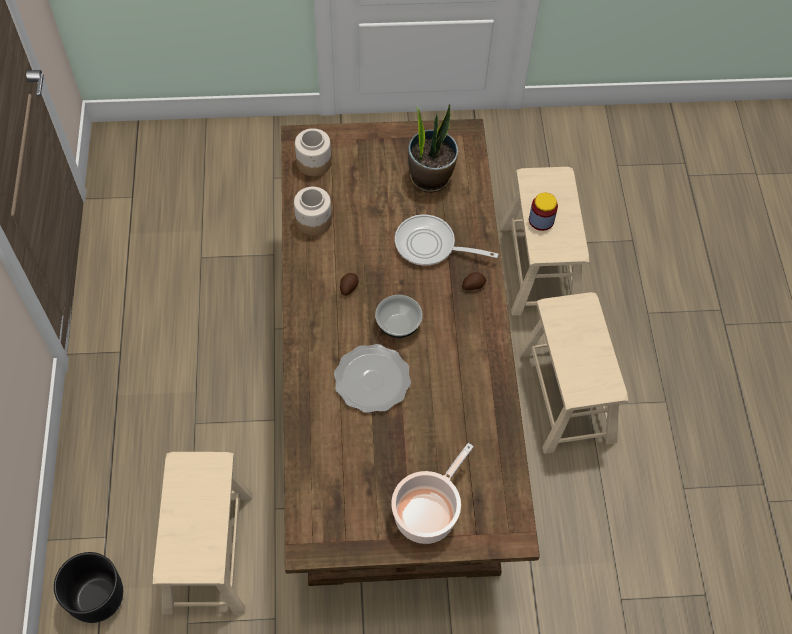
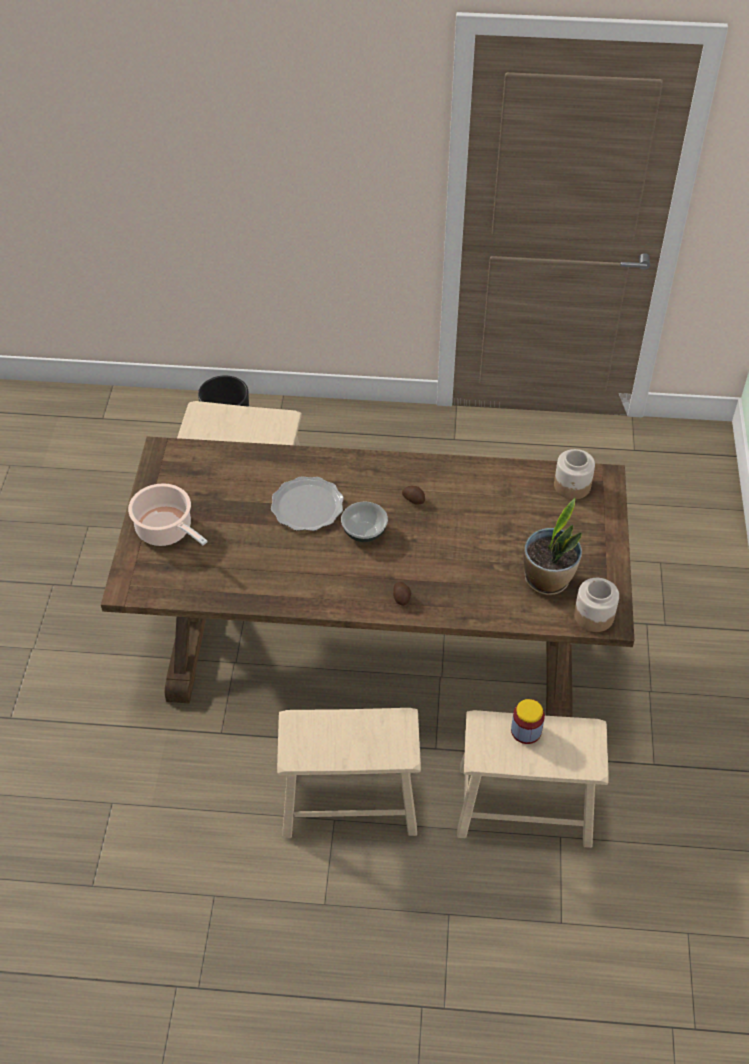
camera: 100 degrees right, 10 degrees down
(313, 221) = (496, 479): jar -> jar (593, 615)
(430, 246) = (455, 568): frying pan -> none

